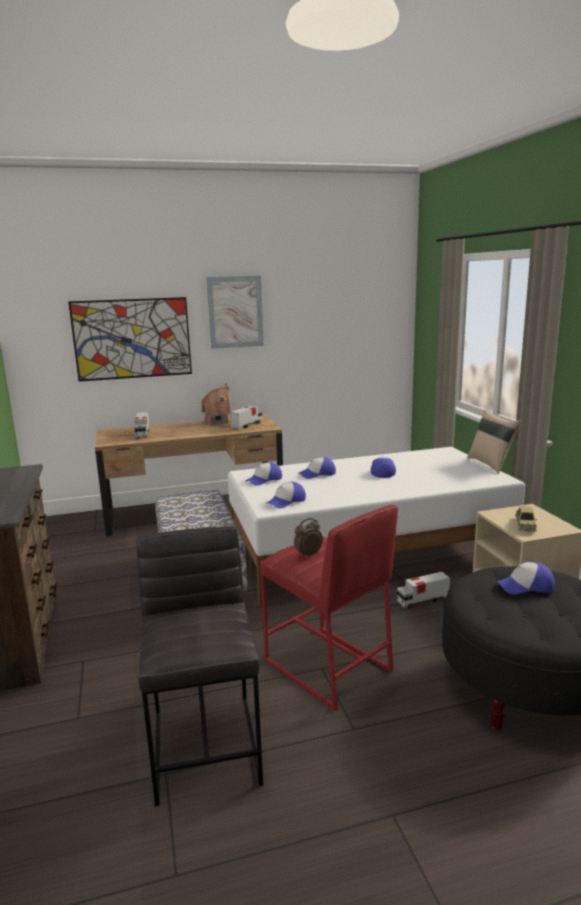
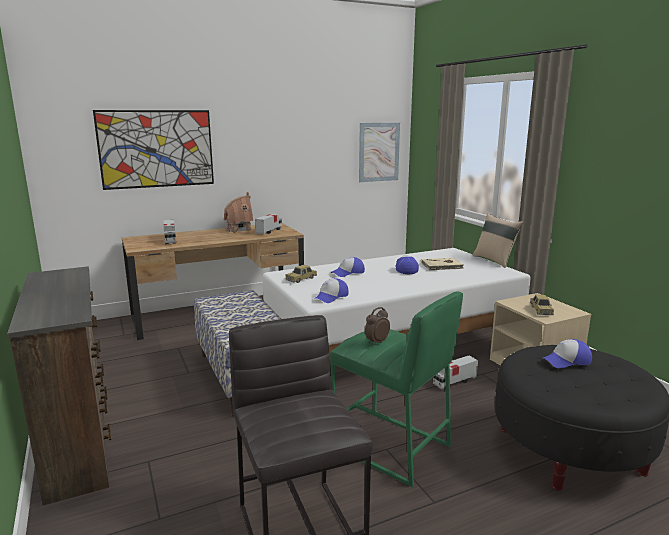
camera: 10 degrees left, 0 degrees up
(235, 312) = (254, 126): picture -> picture (379, 152)
(264, 480) = (301, 279): cap -> toy car
(327, 666) = (391, 447): red stool -> green stool
(426, 469) = (442, 266): none -> beige book

